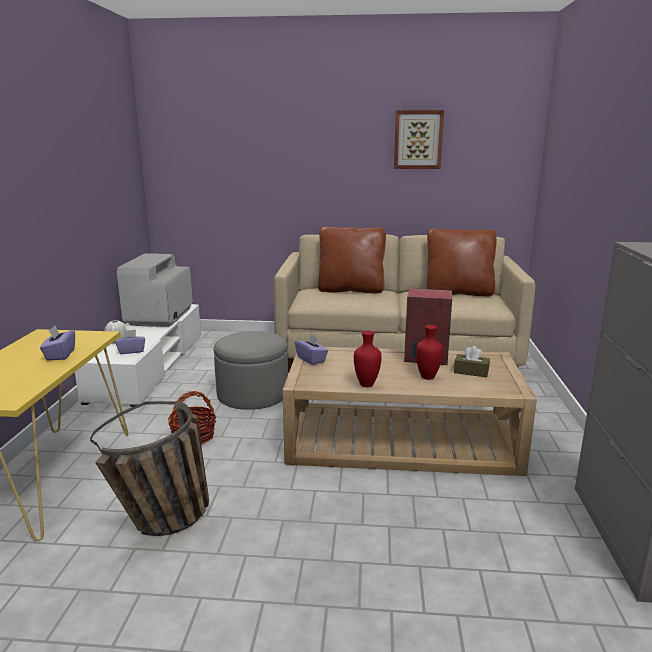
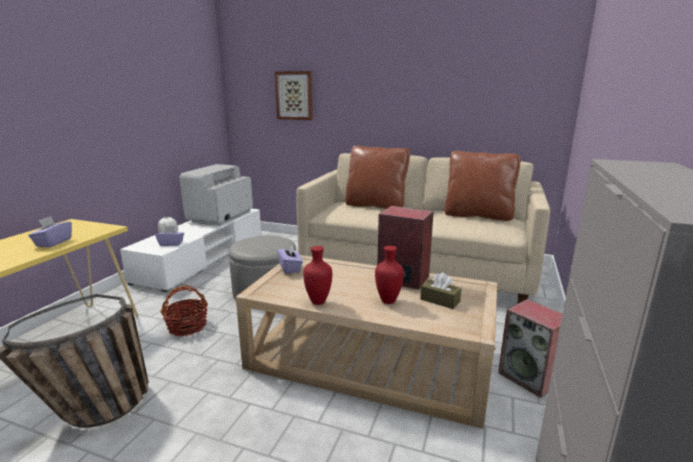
camera: 15 degrees right, 0 degrees up
(418, 139) = (453, 66): picture -> picture (294, 95)
(544, 434) = (529, 378): none -> speaker

